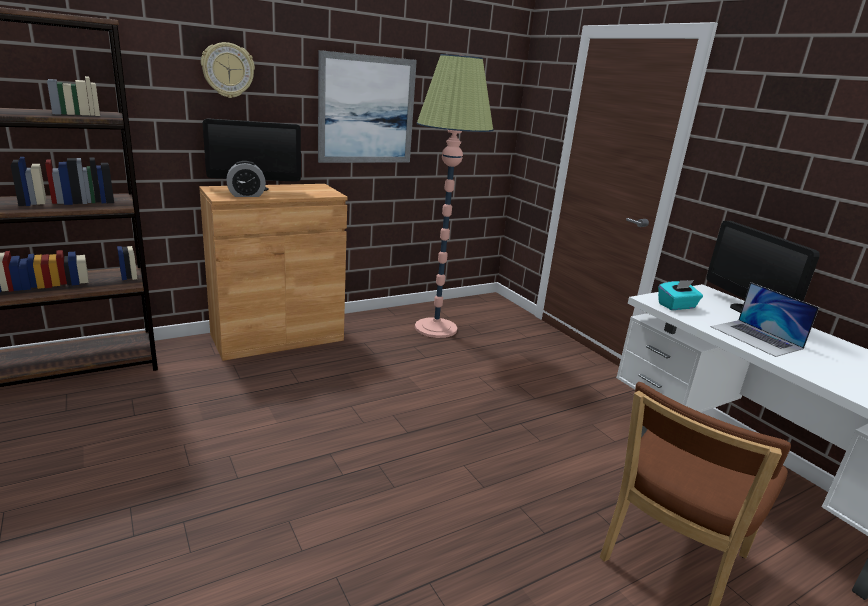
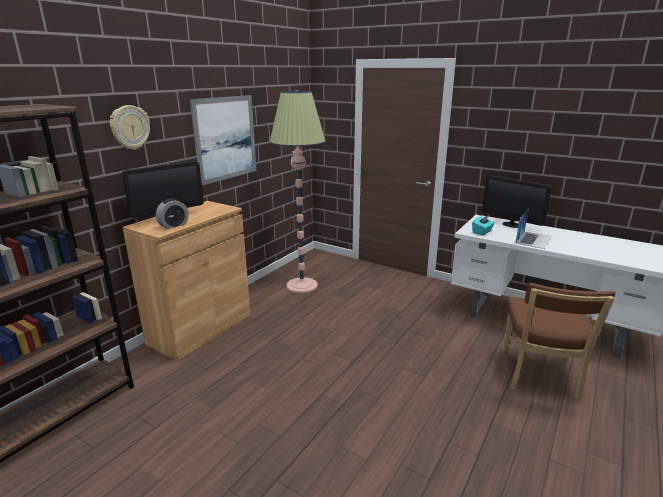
camera: 25 degrees left, 0 degrees up
(756, 337) = (533, 239): laptop -> laptop turned 90 degrees counterclockwise

